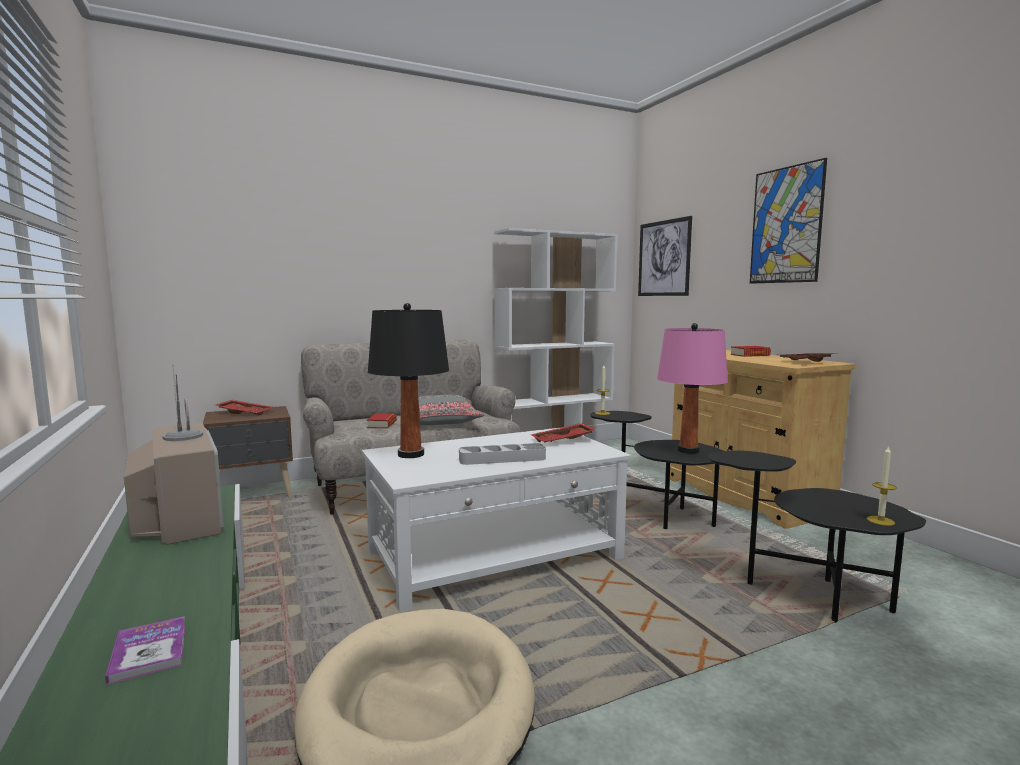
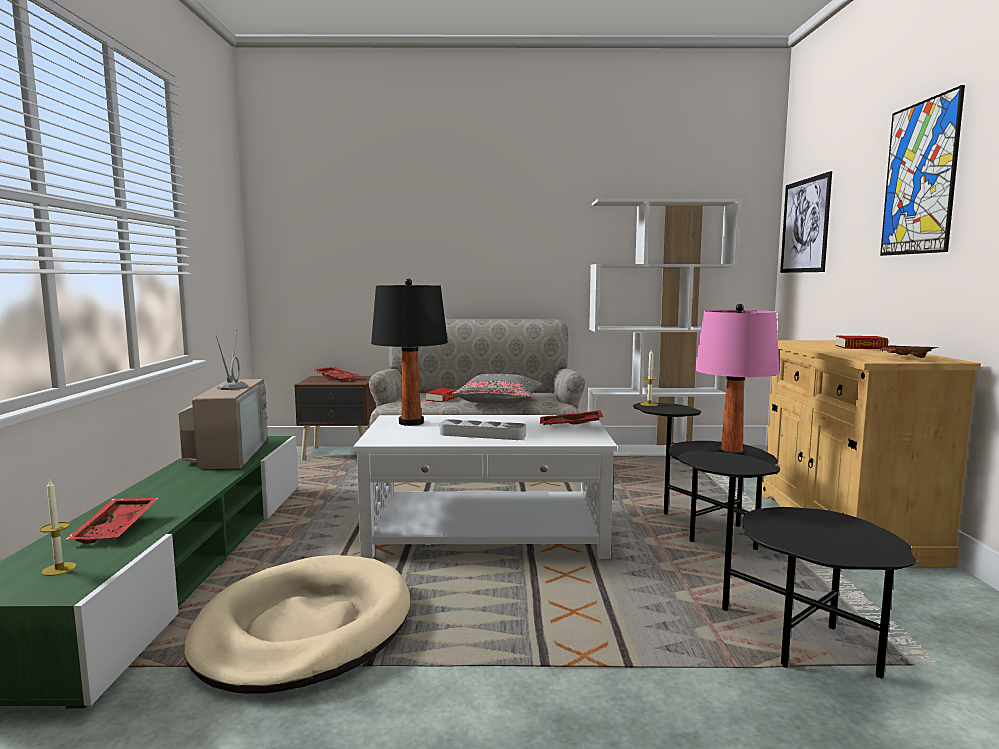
camera: 25 degrees right, 0 degrees up
(149, 651) = (118, 529): book -> red tray
(880, 521) = (844, 552): candle -> candle (59, 569)

